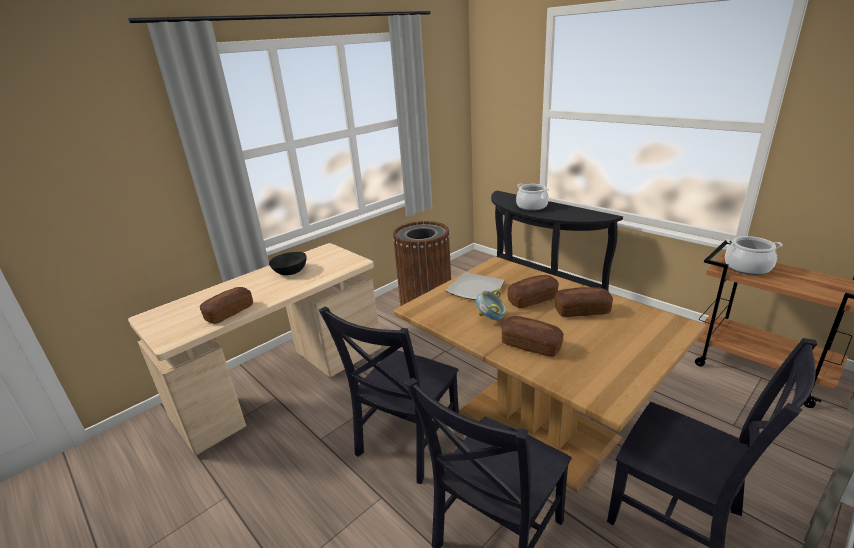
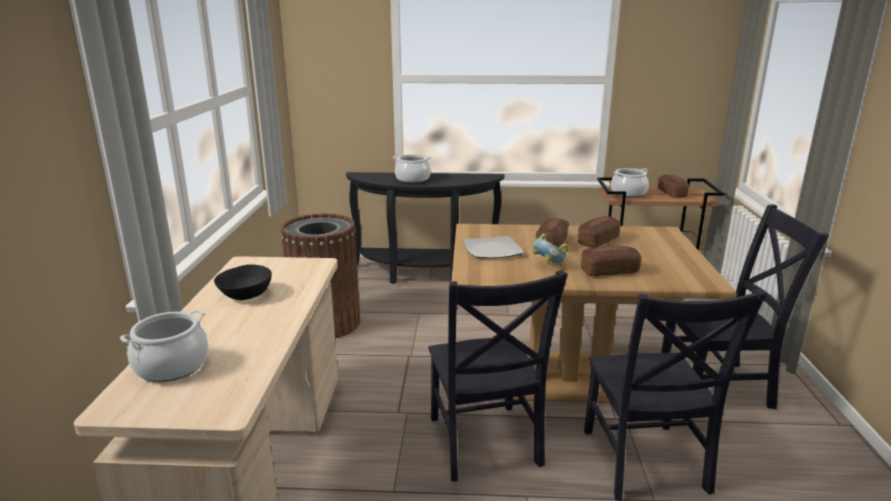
camera: 45 degrees left, 5 degrees down
(197, 304) = (172, 366): none -> cooking pot
(229, 312) = (252, 355): bread -> bread (672, 193)

